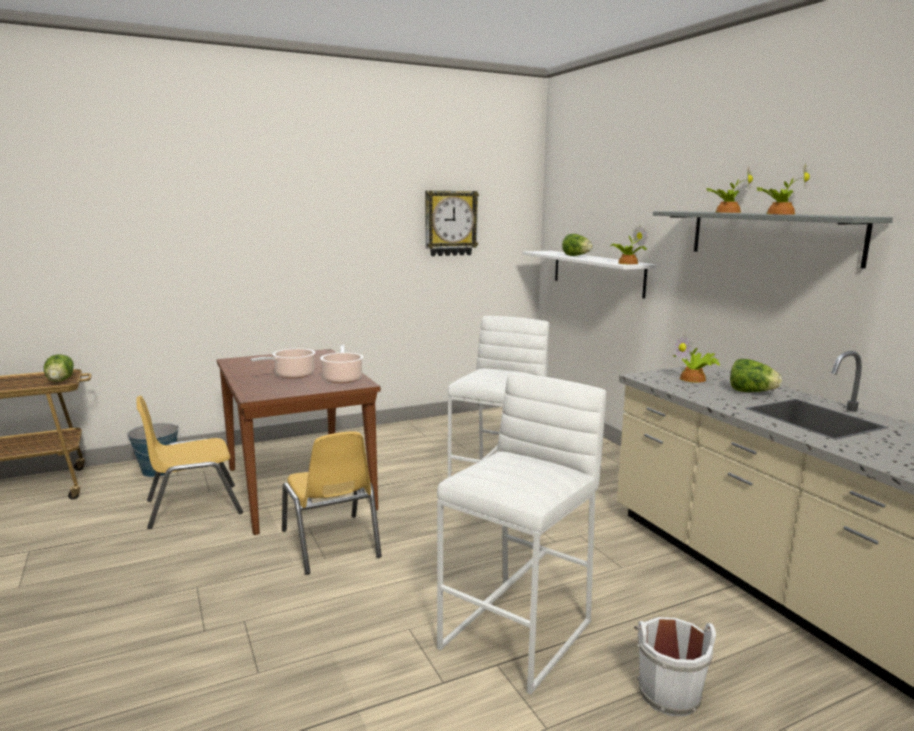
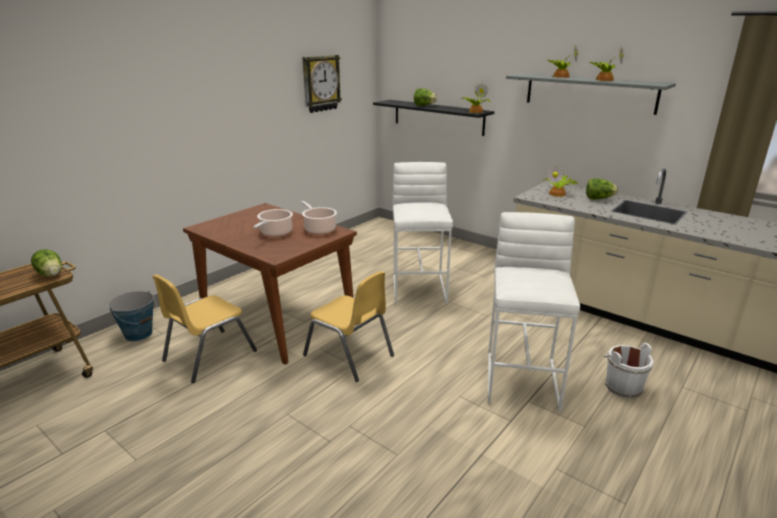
camera: 25 degrees left, 10 degrees up
(597, 272) = (438, 117): white shelf -> black shelf

